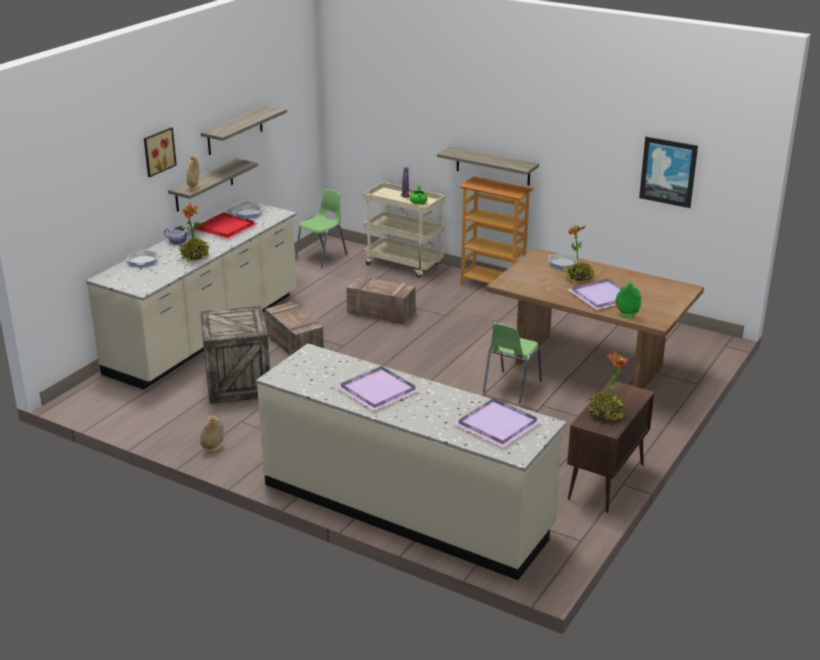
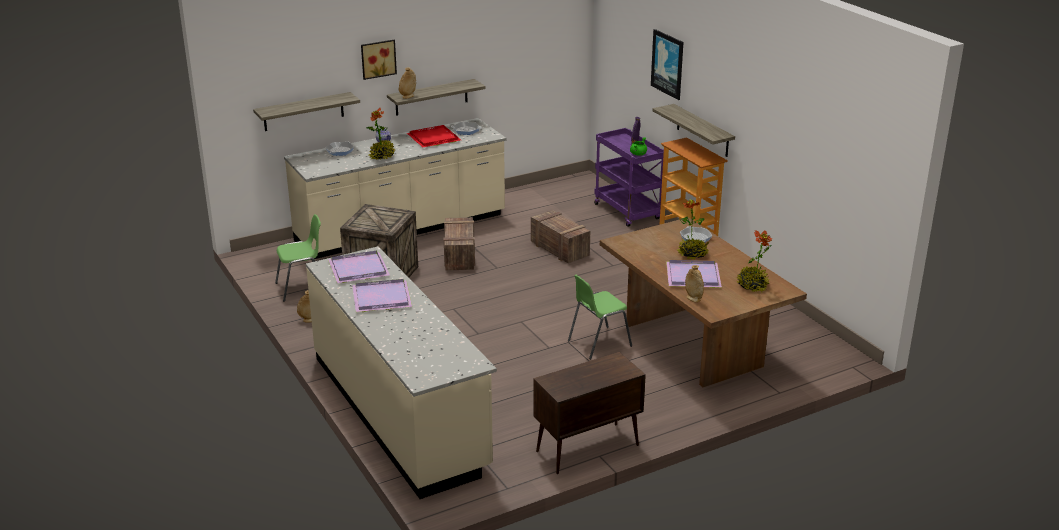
camera: 30 degrees right, 0 degrees up
(235, 130) = (474, 53): shelf -> shelf (303, 111)
(322, 257) = (564, 188): green chair -> green chair (303, 288)
(405, 265) = (628, 212): beige cart -> purple cart
(497, 424) = (438, 352): purple tray -> purple tray (359, 268)
(605, 414) = (575, 379): potted plant -> potted plant (752, 286)
(626, 315) = (693, 299): green vase -> beige vase
(668, 171) = (830, 168): picture -> picture (668, 64)

